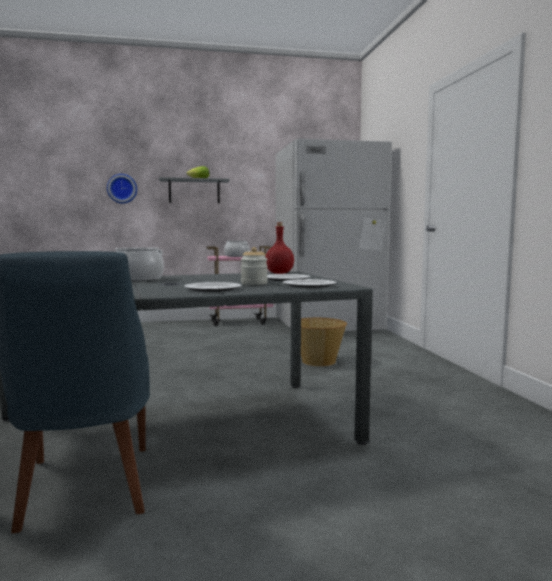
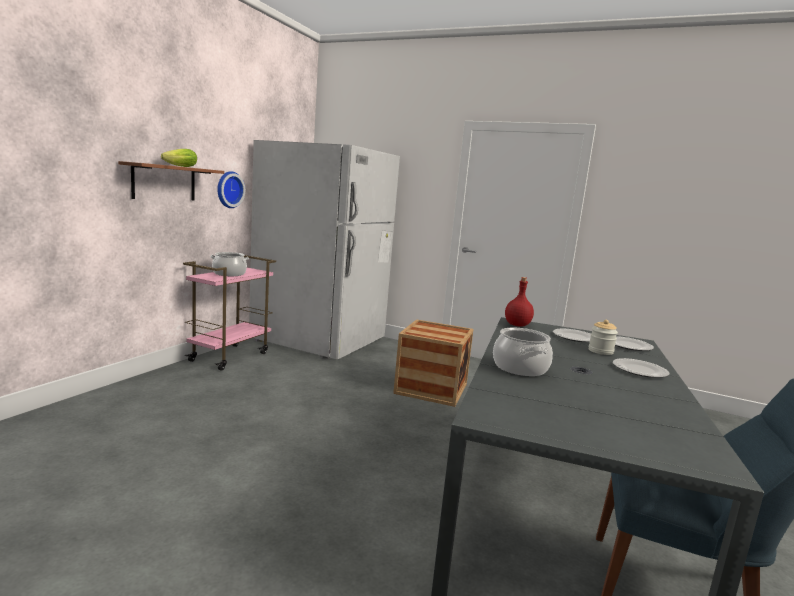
camera: 55 degrees left, 5 degrees up
(122, 188) = (58, 173): wall clock -> wall clock (228, 189)
(194, 191) = (164, 182): grey shelf -> brown shelf
(318, 361) = (431, 389): basket -> crate

